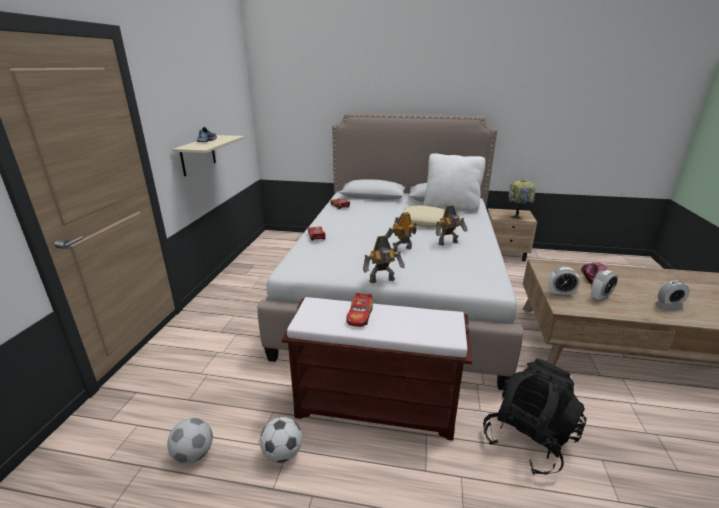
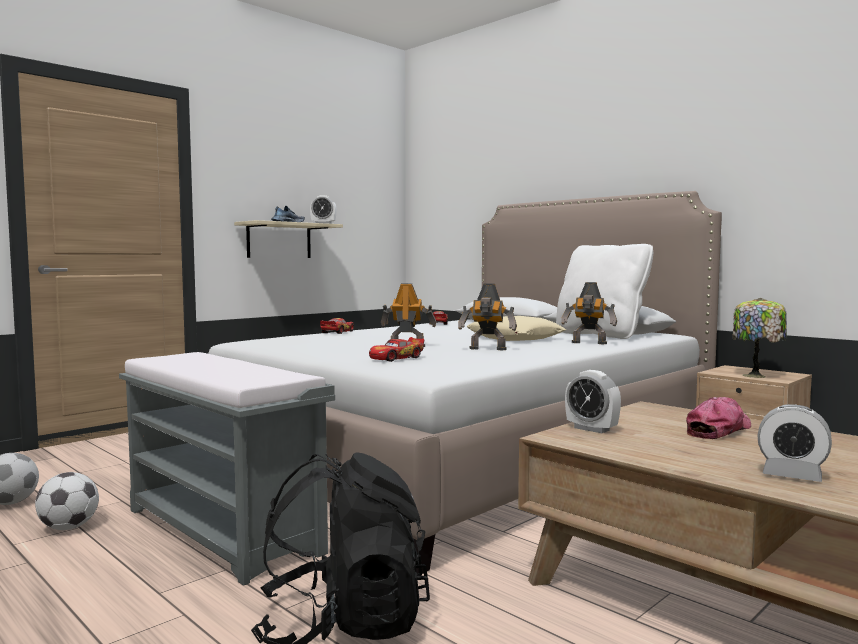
camera: 35 degrees right, 20 degrees down
(360, 315) = (207, 363): toy car -> toy car (396, 358)
(377, 406) = (224, 530): brown bench -> grey bench
(382, 281) = (306, 355): toy robot -> toy robot (589, 343)
(600, 297) = (661, 443): alarm clock -> alarm clock (323, 223)

